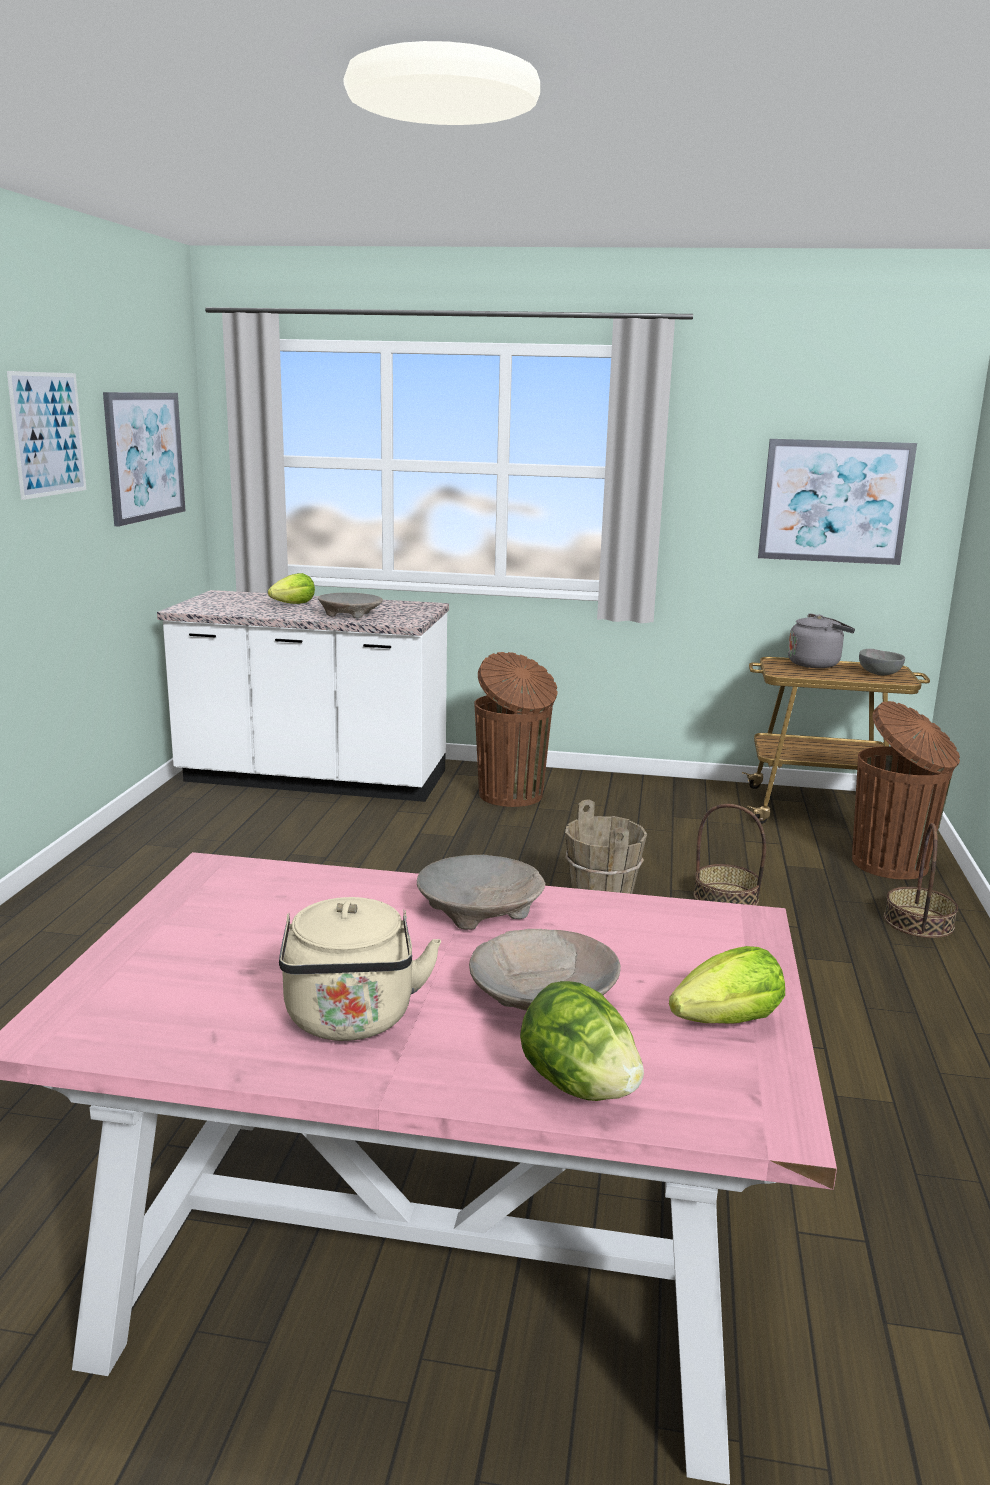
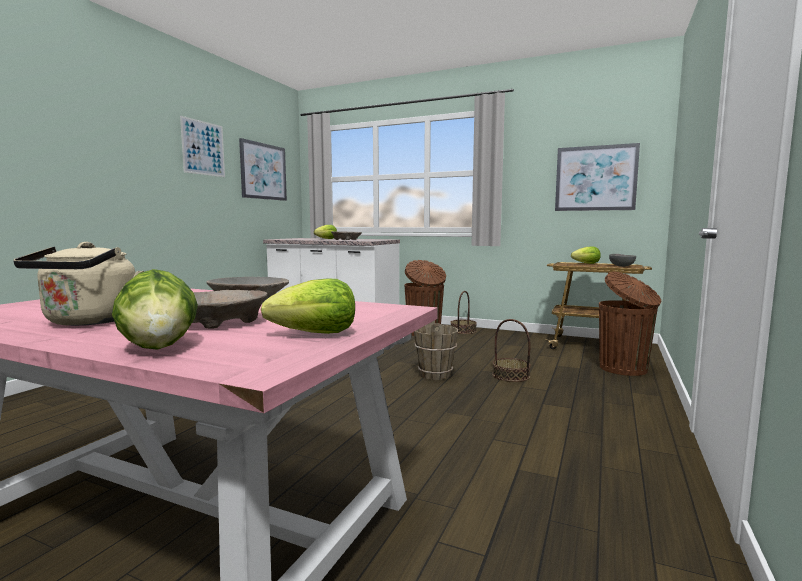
camera: 15 degrees right, 10 degrees down
(816, 664) = (586, 263): grey kettle -> lettuce
(919, 922) = (627, 394): basket -> basket (463, 331)

